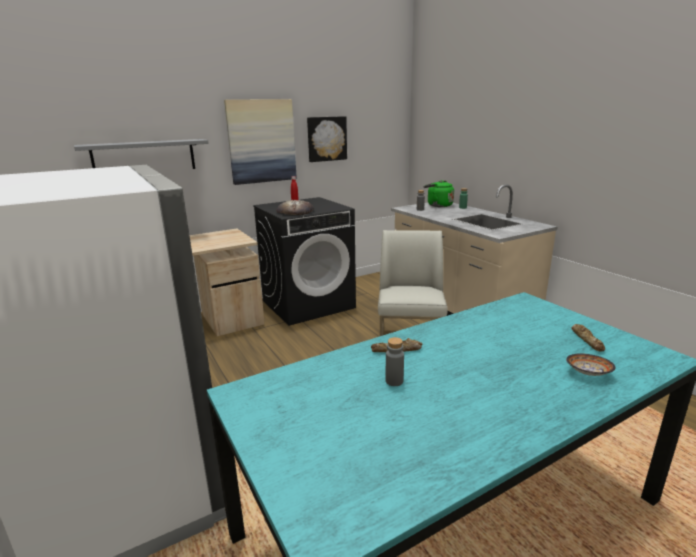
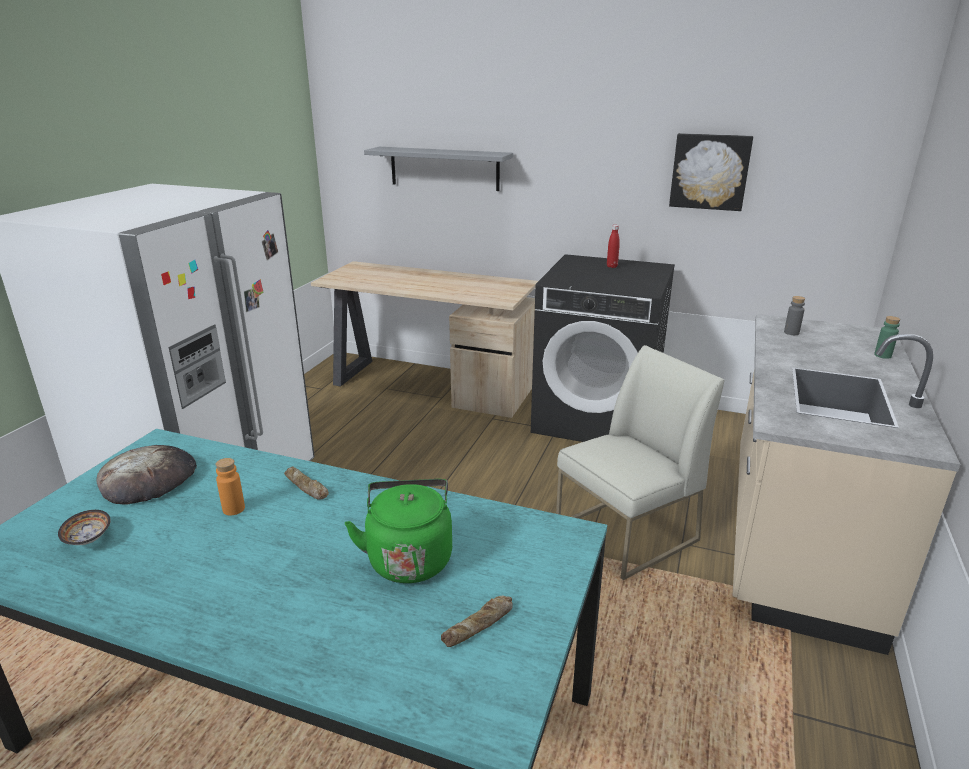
camera: 50 degrees right, 5 degrees up
(261, 141) = (595, 164): picture -> none
(295, 211) = (579, 278): bread -> bread (149, 479)
(394, 381) = (233, 509): grey bottle -> orange bottle
(438, 205) = (849, 336): green kettle -> green kettle (409, 557)
(587, 373) = (365, 645): bowl -> bowl (89, 538)

